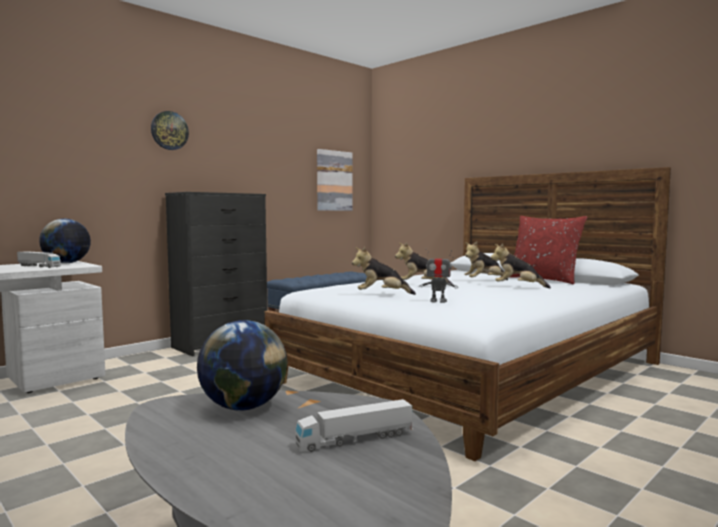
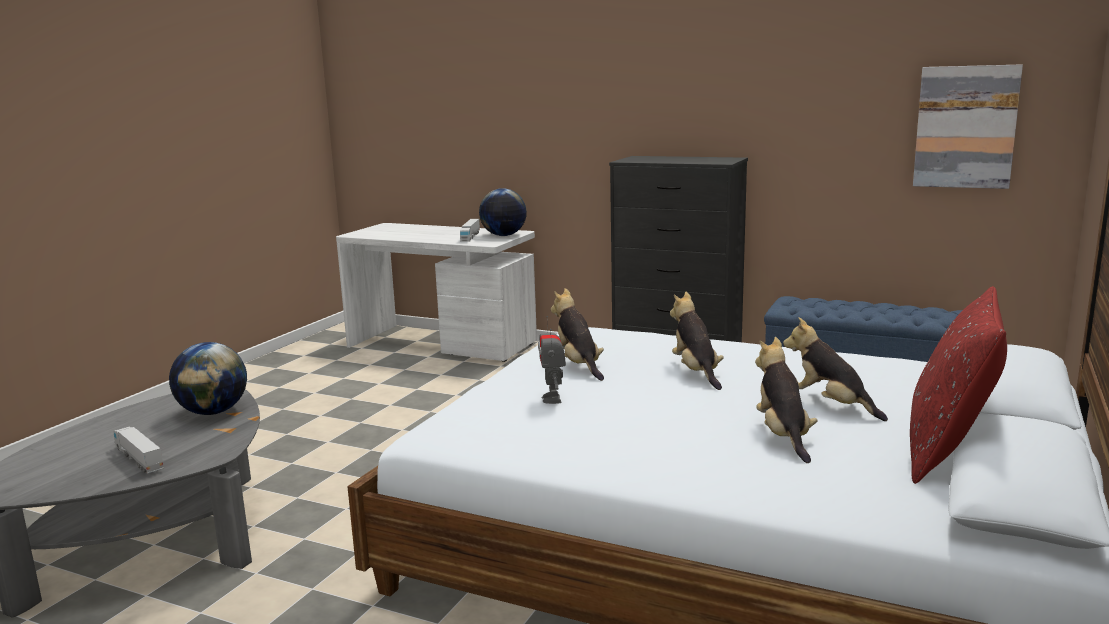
camera: 70 degrees right, 10 degrees up
(169, 130) = (643, 70): wall clock -> none

